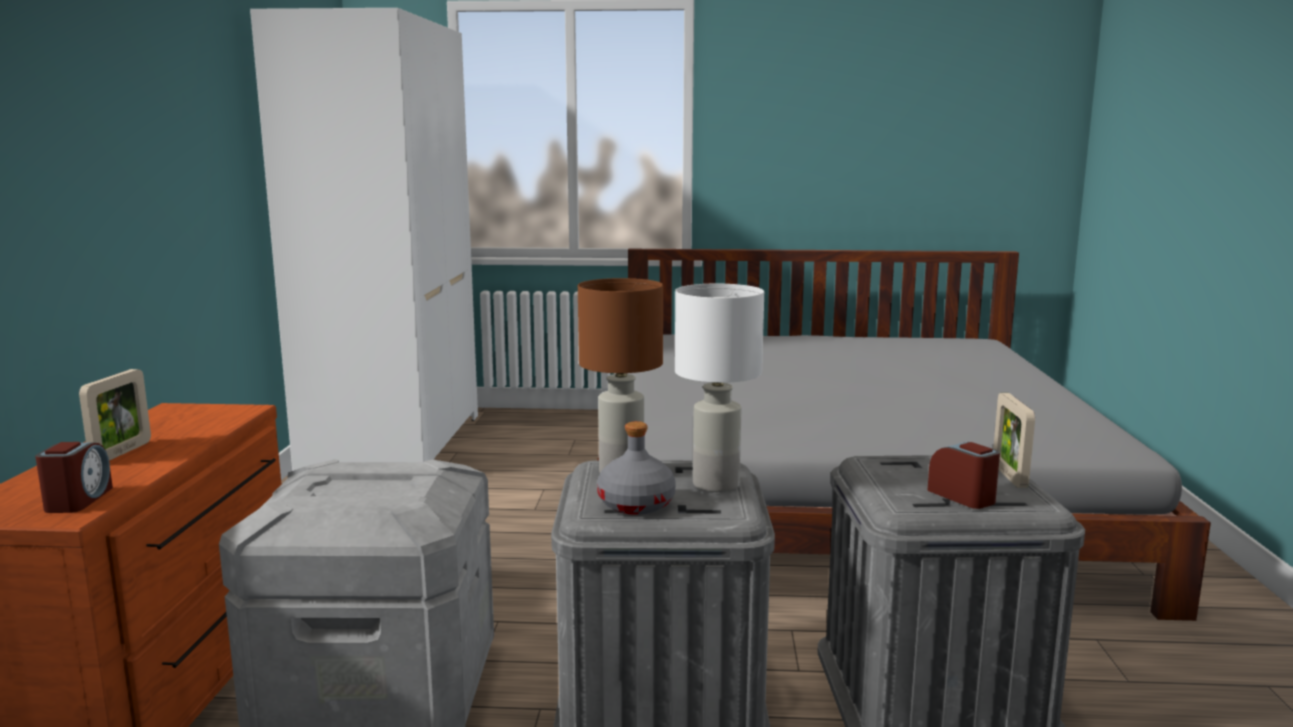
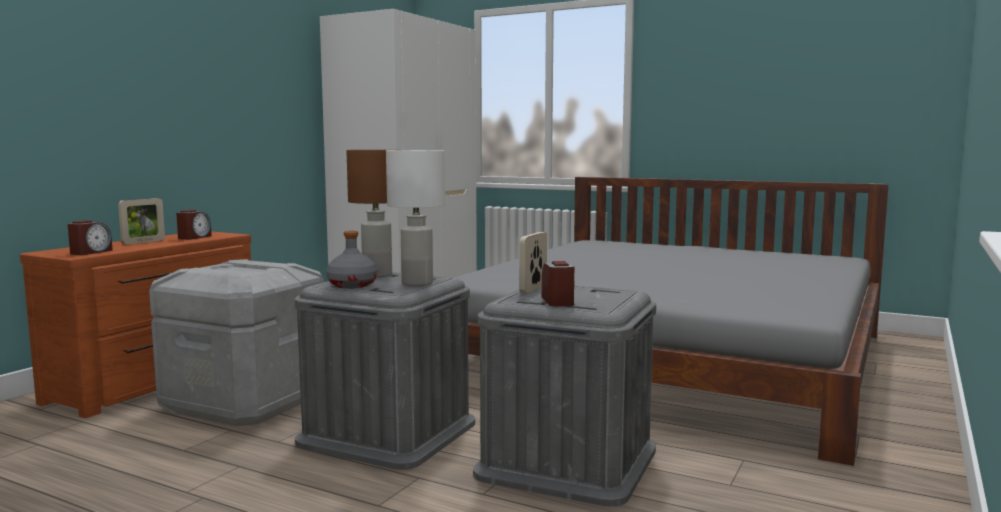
camera: 25 degrees right, 5 degrees down
(192, 426) = (194, 237): none -> alarm clock
(1009, 476) = (620, 298): picture frame -> picture frame (533, 289)

